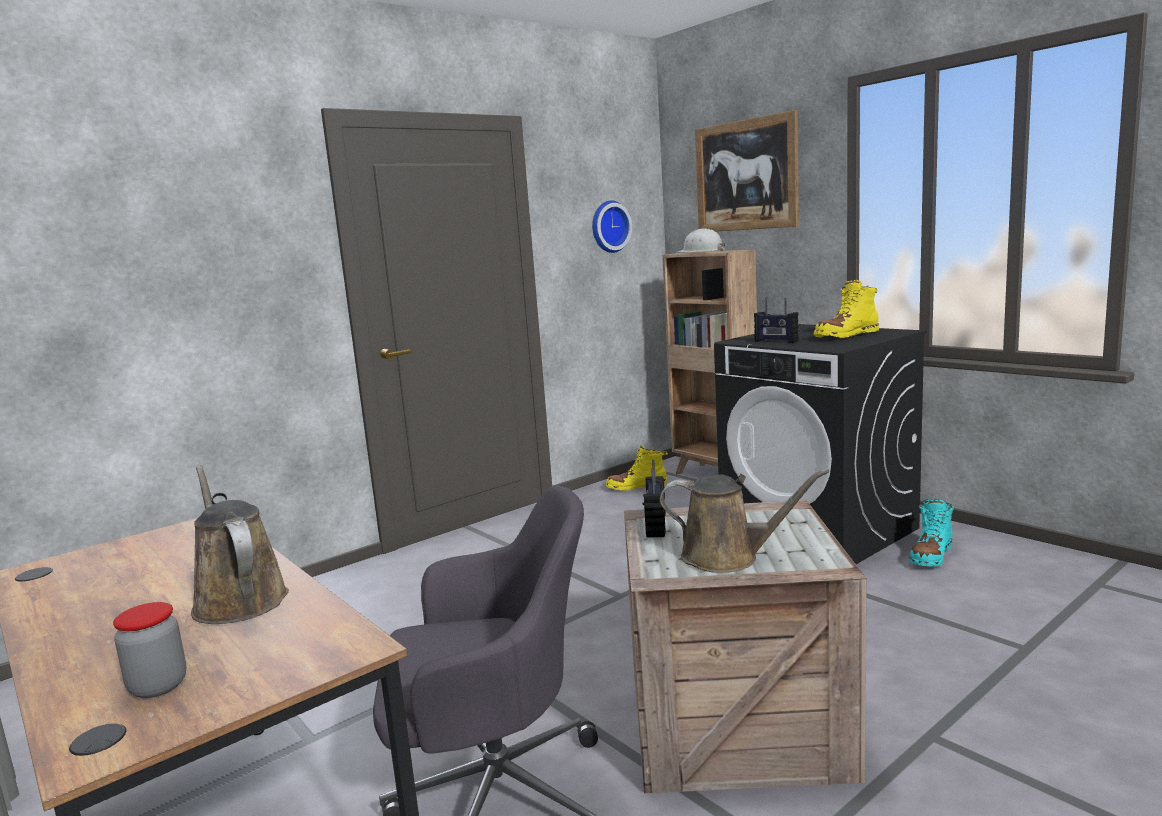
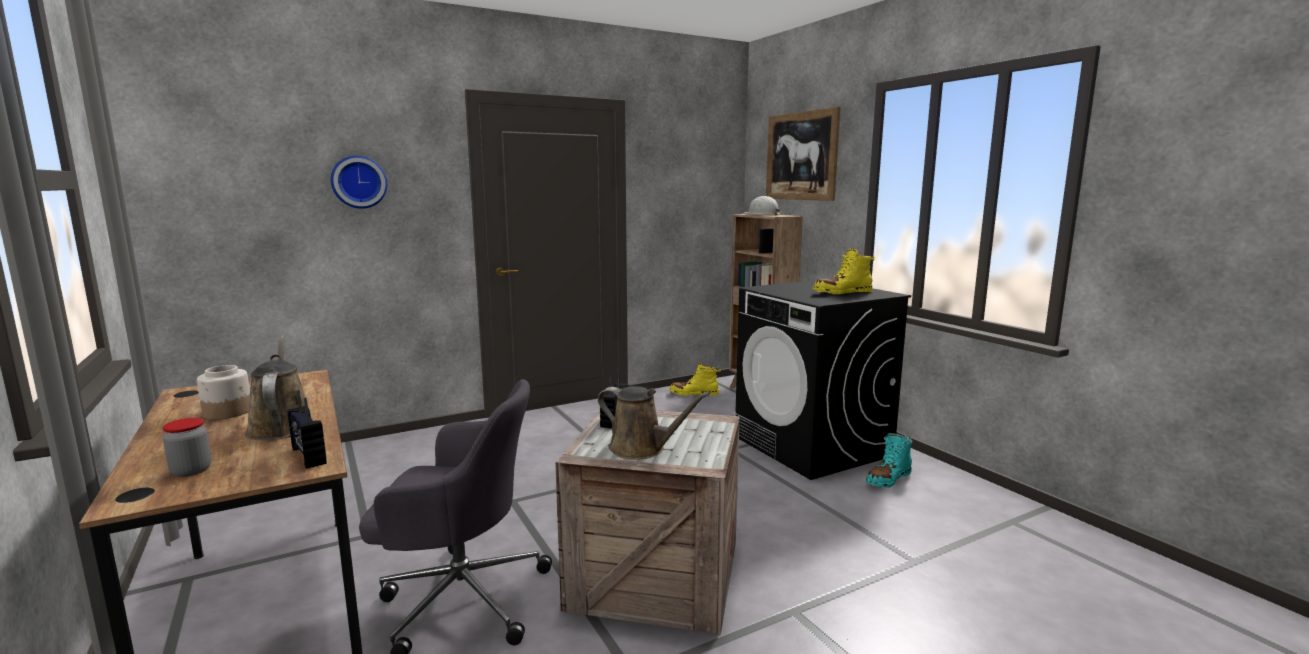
camera: 10 degrees right, 0 degrees up
(131, 591) = (228, 412): none -> jar
(608, 227) = (694, 188): wall clock -> wall clock (359, 182)
(776, 341) = (784, 291): radio -> radio (308, 456)

